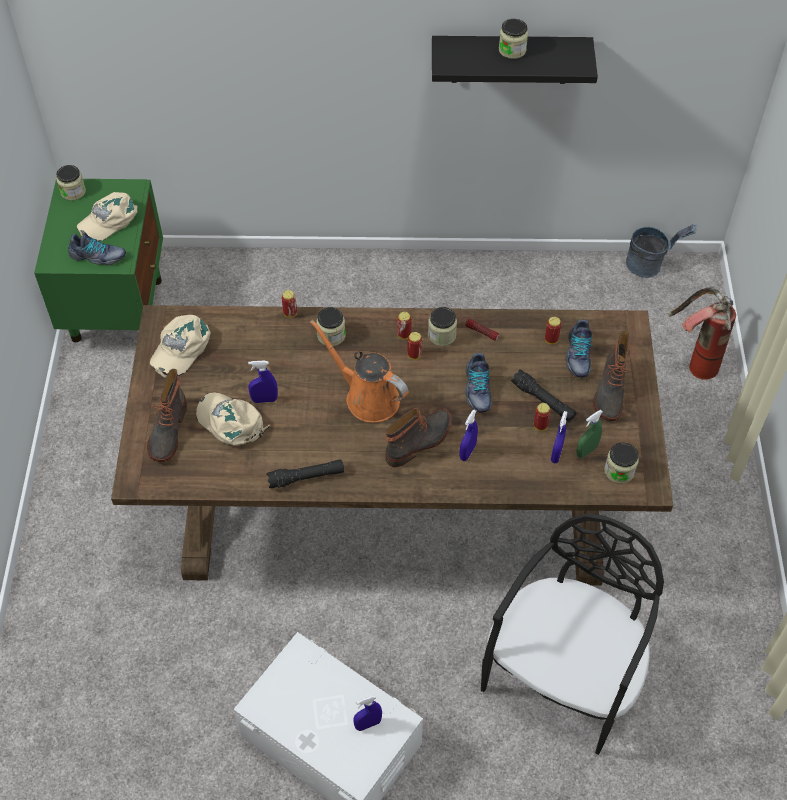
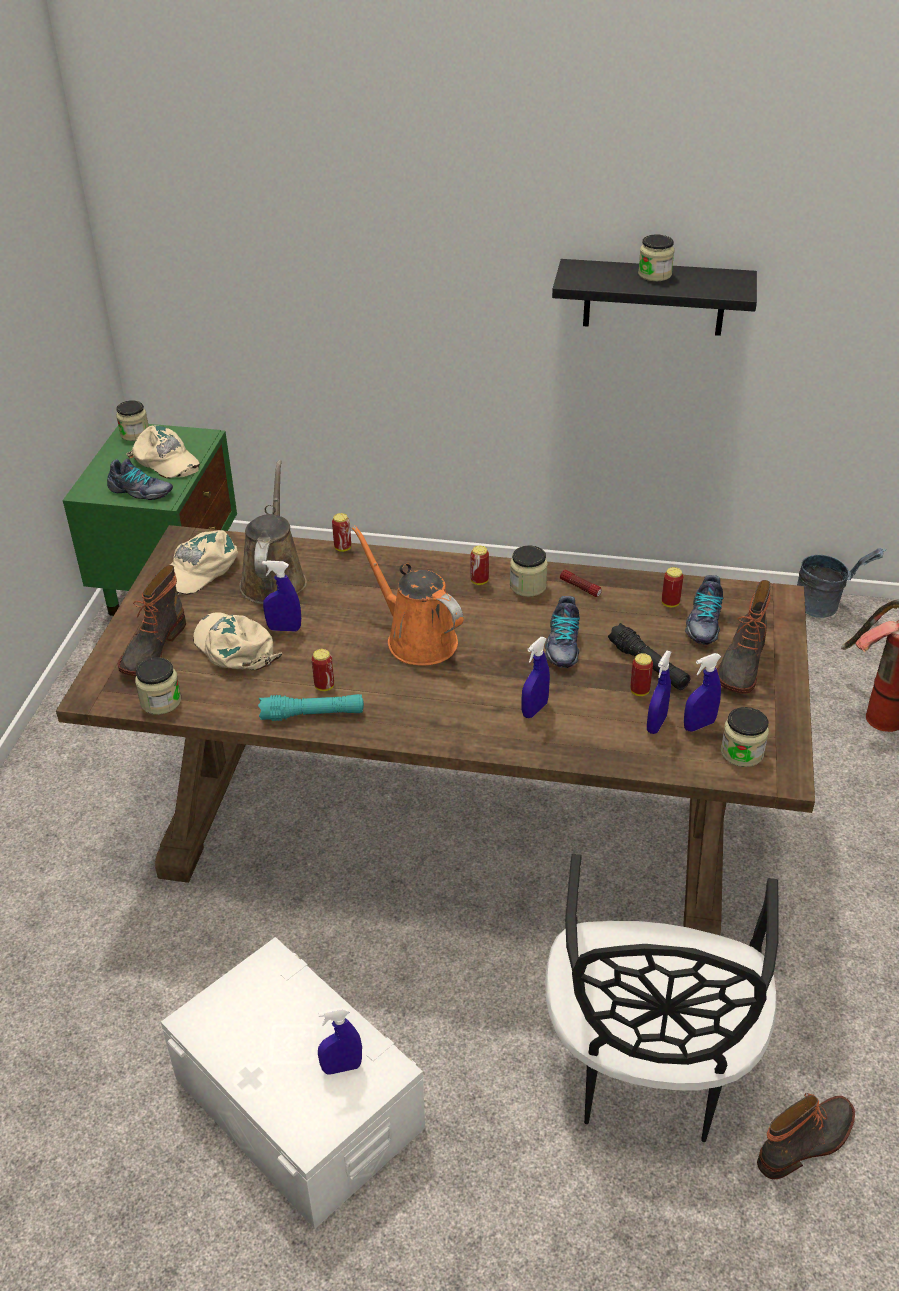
camera: 10 degrees right, 15 degrees down
(109, 219) = (165, 460): beige cap -> beige cap turned 105 degrees counterclockwise
(244, 352) = (274, 579): none -> brown watering can
(306, 477) = (312, 714): black flashlight -> turquoise flashlight
(331, 335) = (387, 573): jar -> jar (161, 701)
(414, 355) = (488, 602): can -> can (324, 686)
(419, 442) = (472, 692): boot -> boot (806, 1143)
(564, 676) = (647, 1065): black chair -> black chair turned 150 degrees clockwise
(586, 451) = (699, 725): green spray bottle -> blue spray bottle

